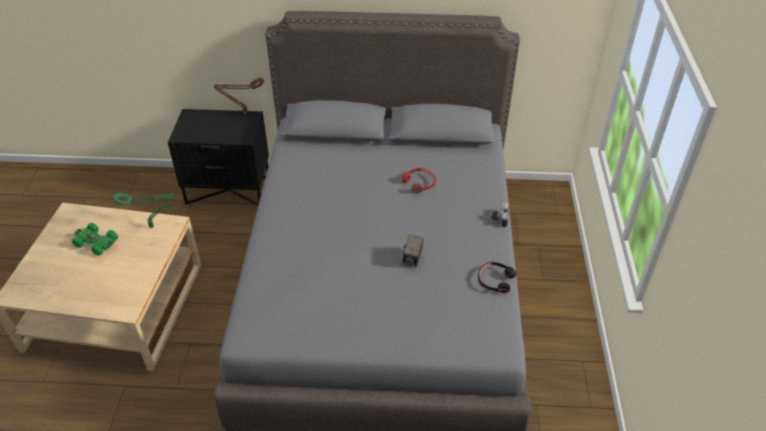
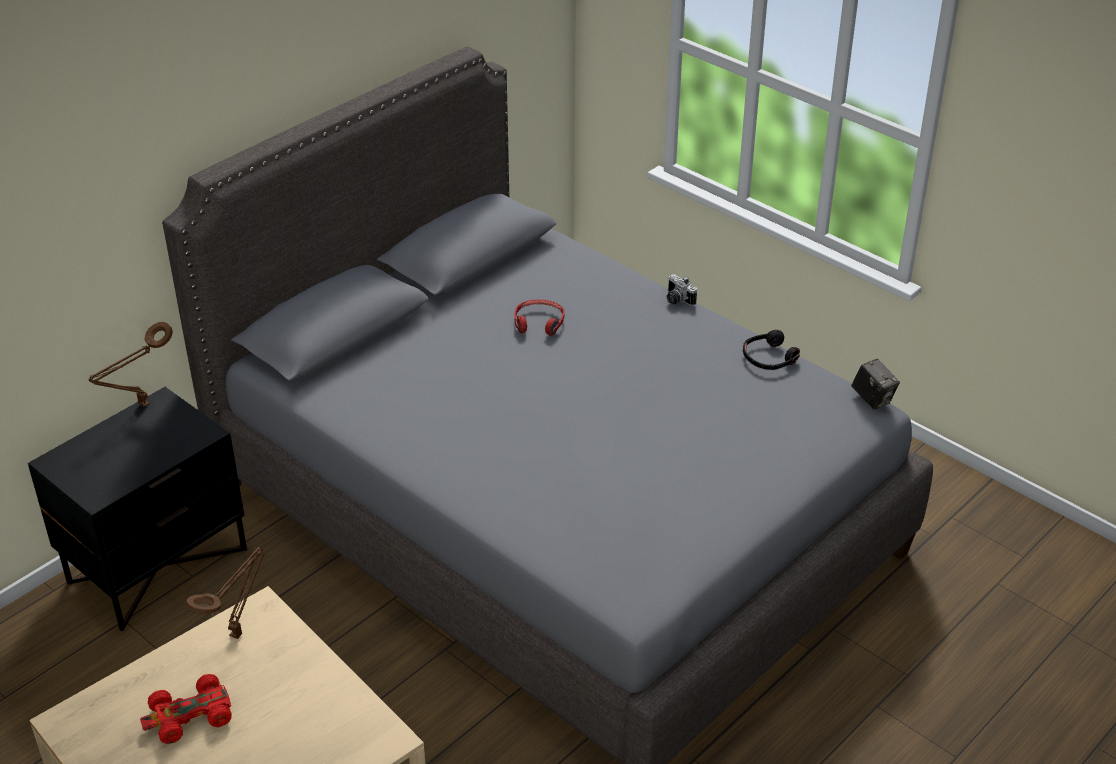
camera: 50 degrees left, 5 degrees down
(95, 242) = (189, 716): green toy car -> red toy car
(153, 226) = (238, 633): green table lamp -> brown table lamp
(412, 259) = (662, 399): camera -> camera (873, 399)

